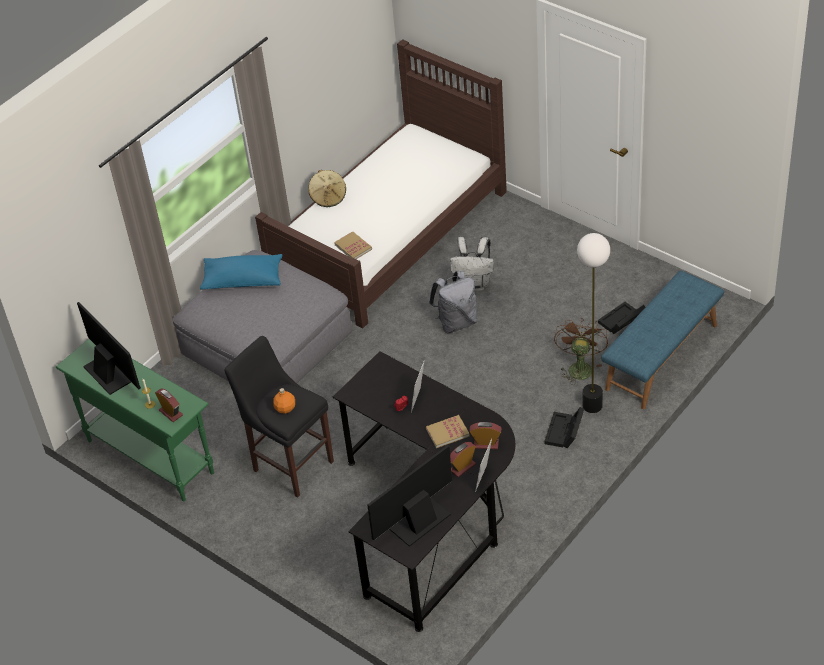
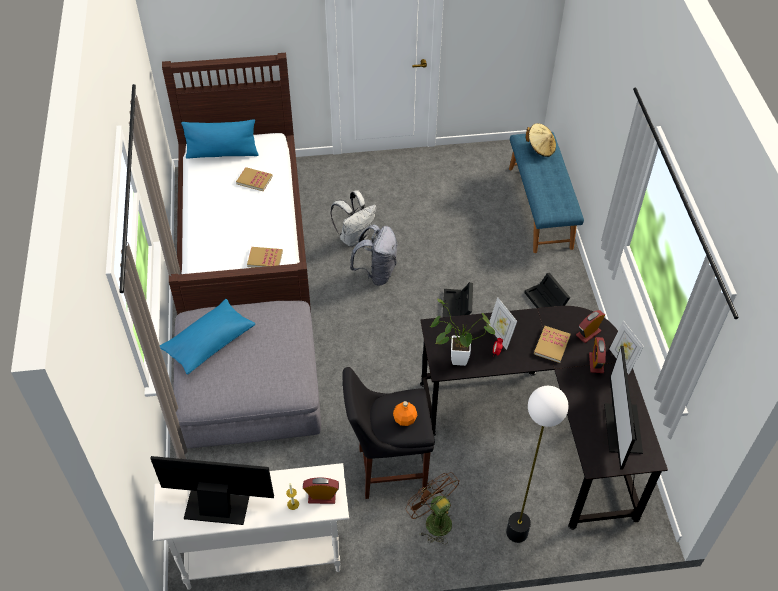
camera: 50 degrees left, 5 degrees up
(150, 456) = (262, 556): green console table -> white console table
(328, 197) = (194, 233): beige hat -> beige hat (540, 148)
(366, 393) = (455, 359): none -> potted plant
(417, 183) = (254, 180): none -> book
(419, 147) = (222, 153): none -> blue pillow
(579, 367) = (498, 248): brown fan -> brown fan (433, 520)
(592, 405) = (539, 269): floor lamp -> floor lamp (516, 532)
(621, 322) = (486, 200): black storage box -> black storage box (457, 307)

